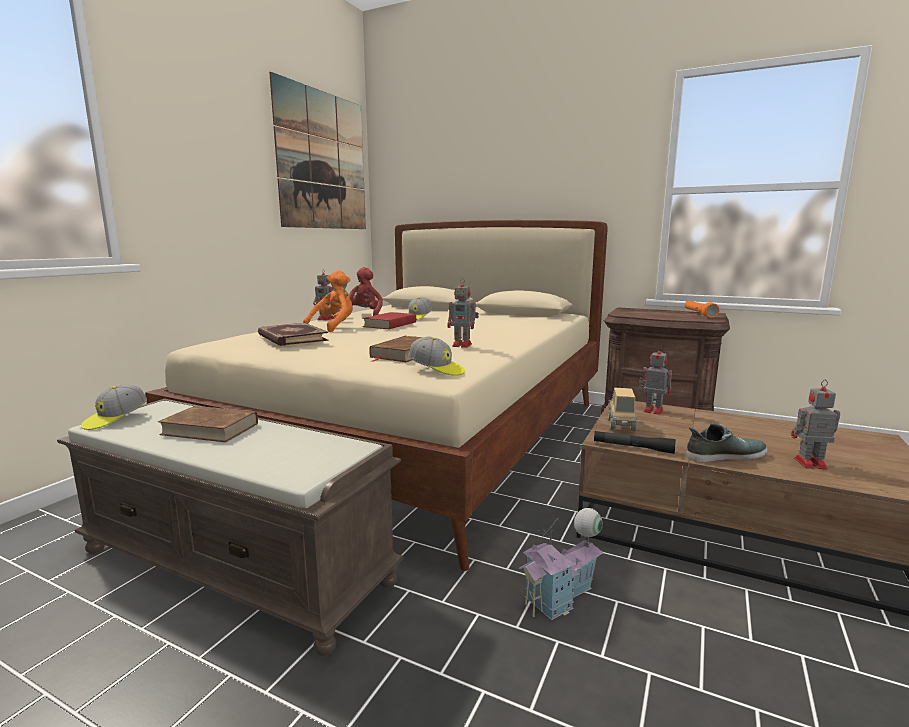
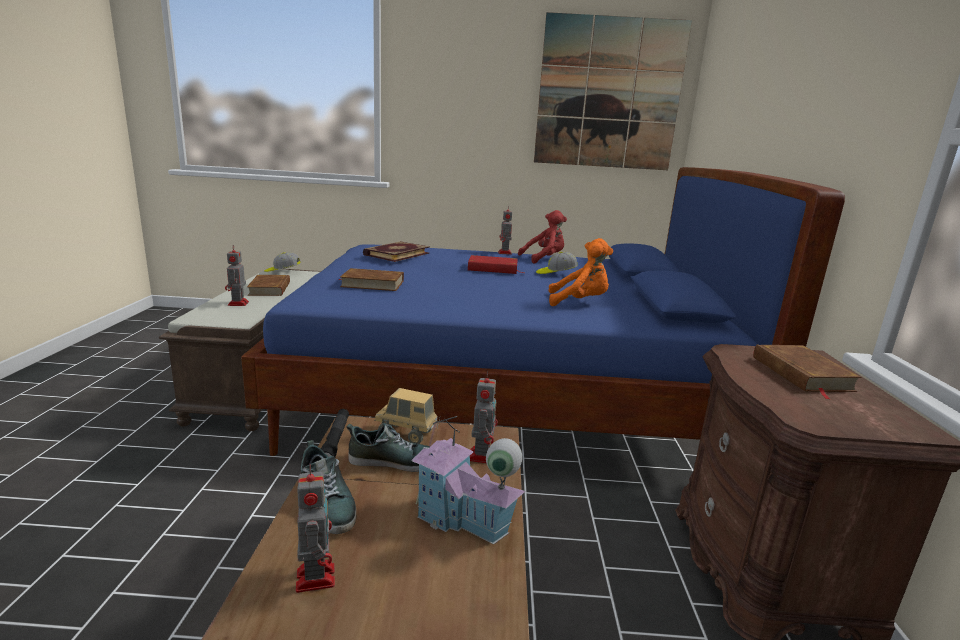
camera: 65 degrees right, 5 degrees up
(334, 327) = (461, 258): orange plush toy -> orange plush toy (579, 302)
(423, 438) = (505, 394): beige bed -> blue bed
(437, 370) = (320, 297): cap -> none
(463, 345) = (423, 296): toy robot -> toy robot (238, 304)
(561, 596) = (240, 506): toy house -> toy house (462, 520)
(621, 425) = (406, 434): toy truck -> toy truck turned 150 degrees counterclockwise
(653, 313) = (801, 374): none -> brown book
(662, 432) = (395, 461): none -> shoe
(699, 314) = (871, 413): orange flashlight -> none

